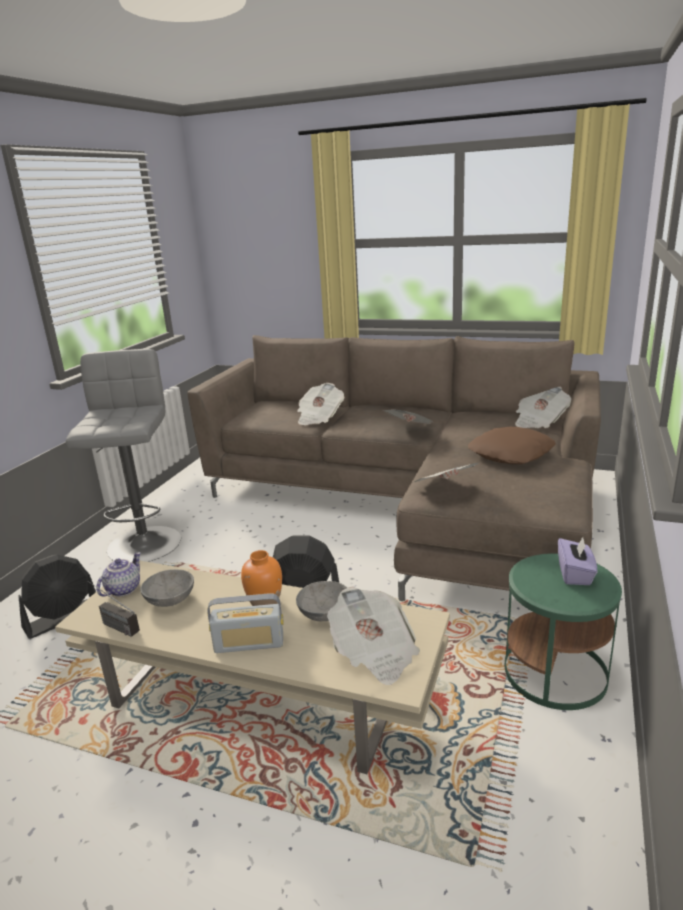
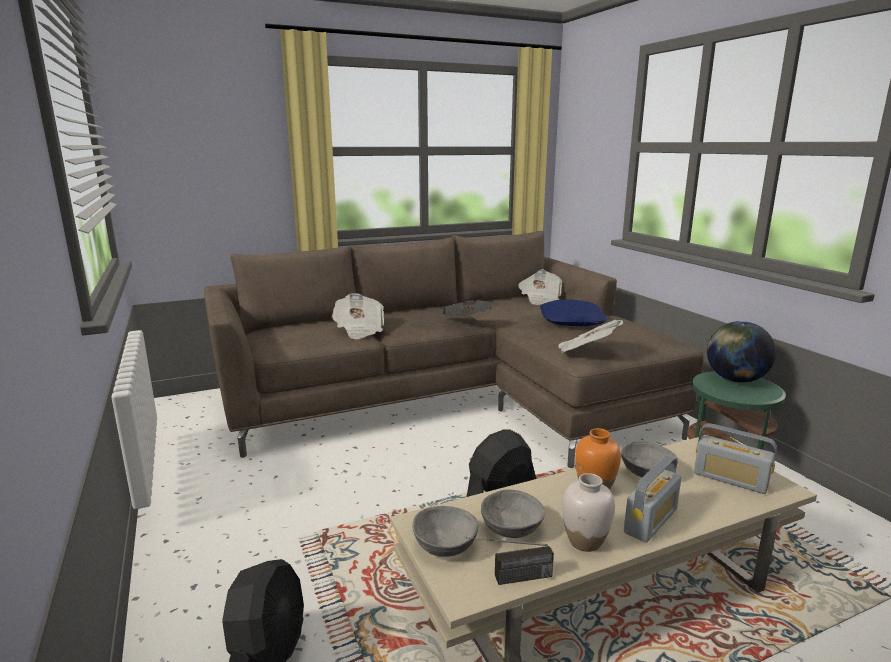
camera: 45 degrees left, 5 degrees down
(123, 589) = (444, 546): teapot -> grey bowl
(145, 544) = (238, 533): grey stool -> none
(186, 630) = (585, 542): none -> white vase
(374, 653) = (730, 479): newspaper -> radio
(511, 454) = (572, 321): brown pillow -> blue pillow
(575, 574) = (735, 380): purple tissue box -> globe

